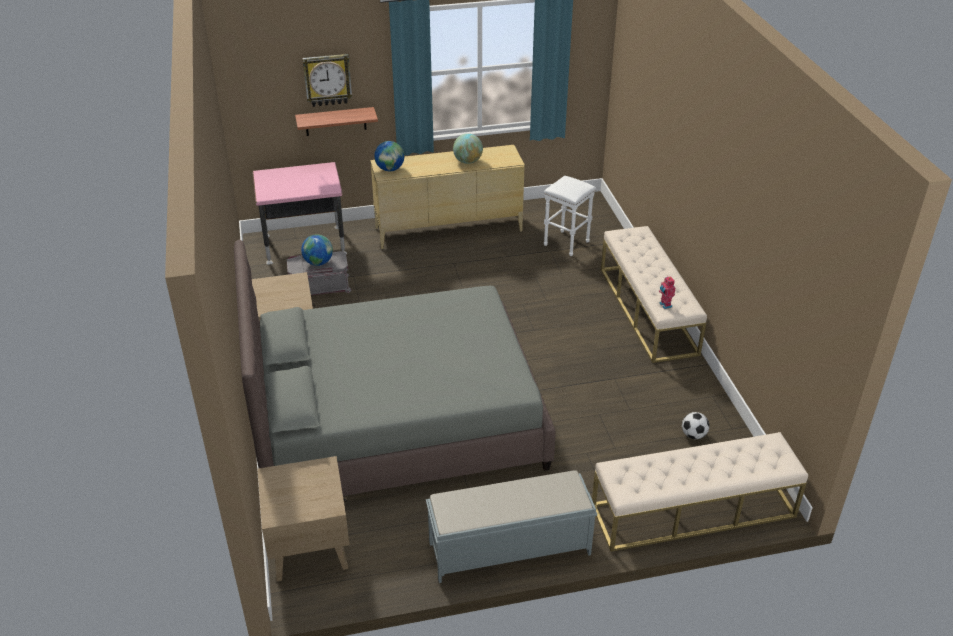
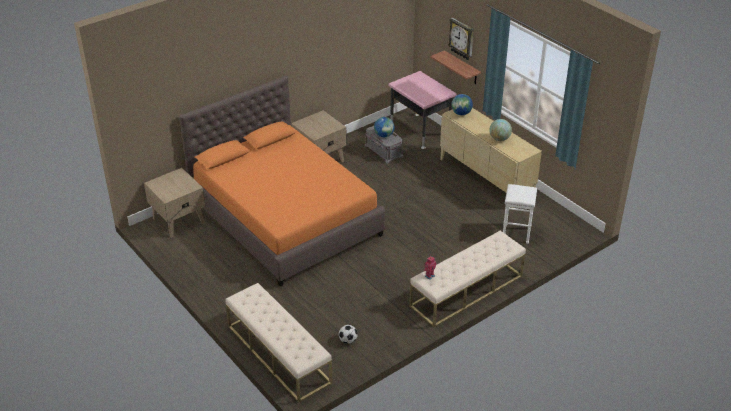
camera: 65 degrees right, 0 degrees up
(396, 420) = (285, 218): grey bed -> orange bed
(508, 548) = (211, 287): grey bench -> none

